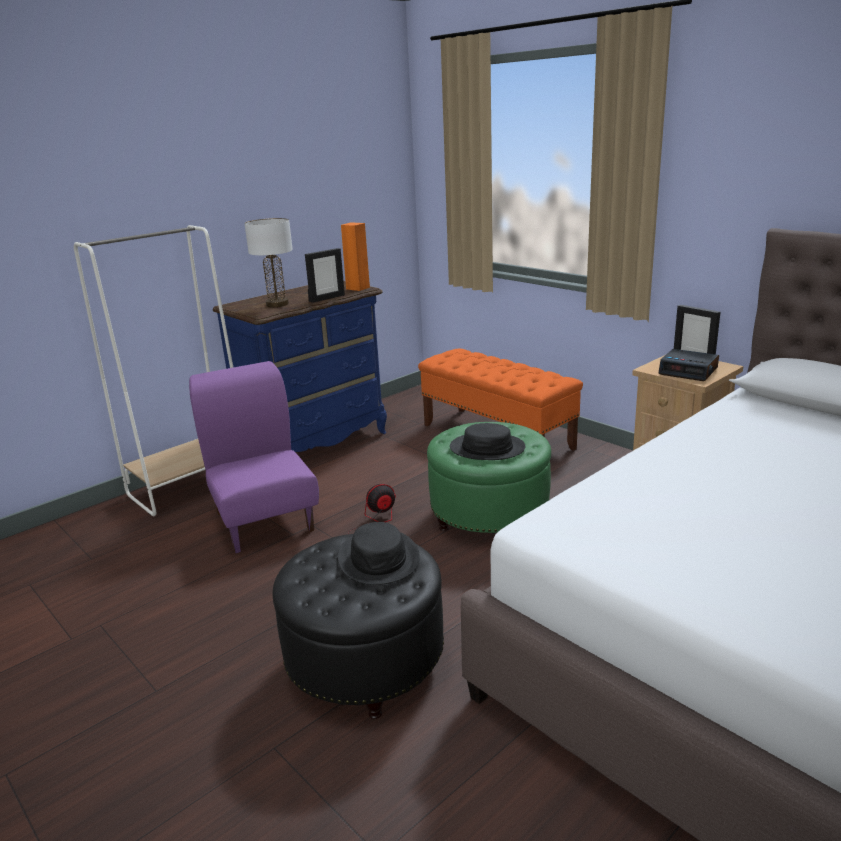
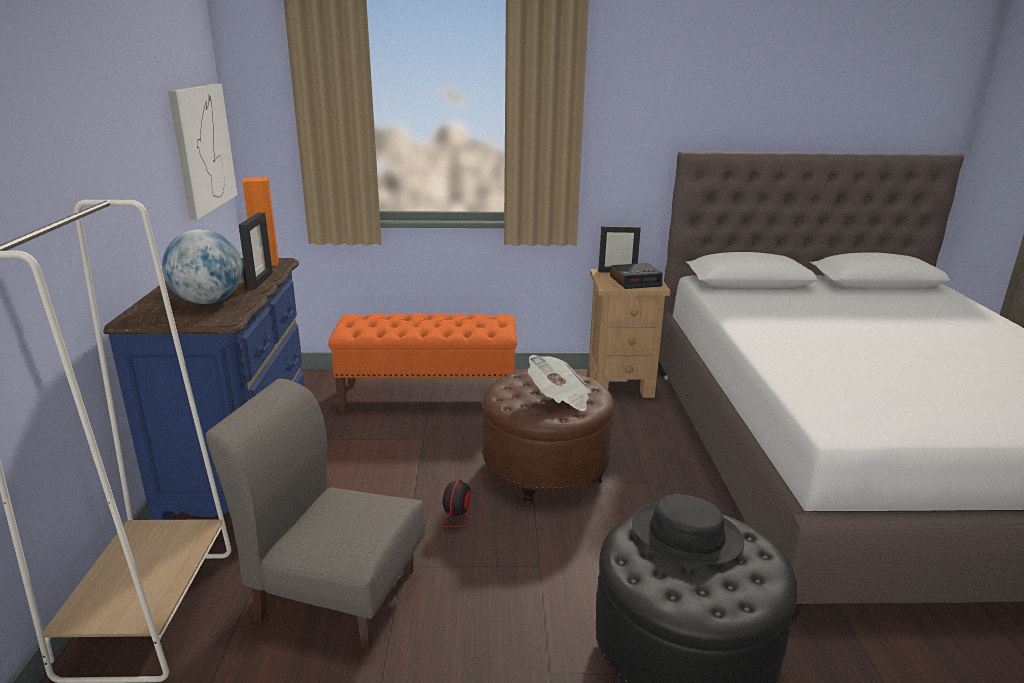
camera: 50 degrees left, 0 degrees up
(264, 520) = (336, 593): purple chair -> grey chair
(277, 304) = (209, 301): table lamp -> globe
(374, 200) = (202, 148): none -> picture
(487, 448) = (559, 398): black hat -> newspaper
(489, 517) = (545, 470): green ottoman -> brown ottoman

